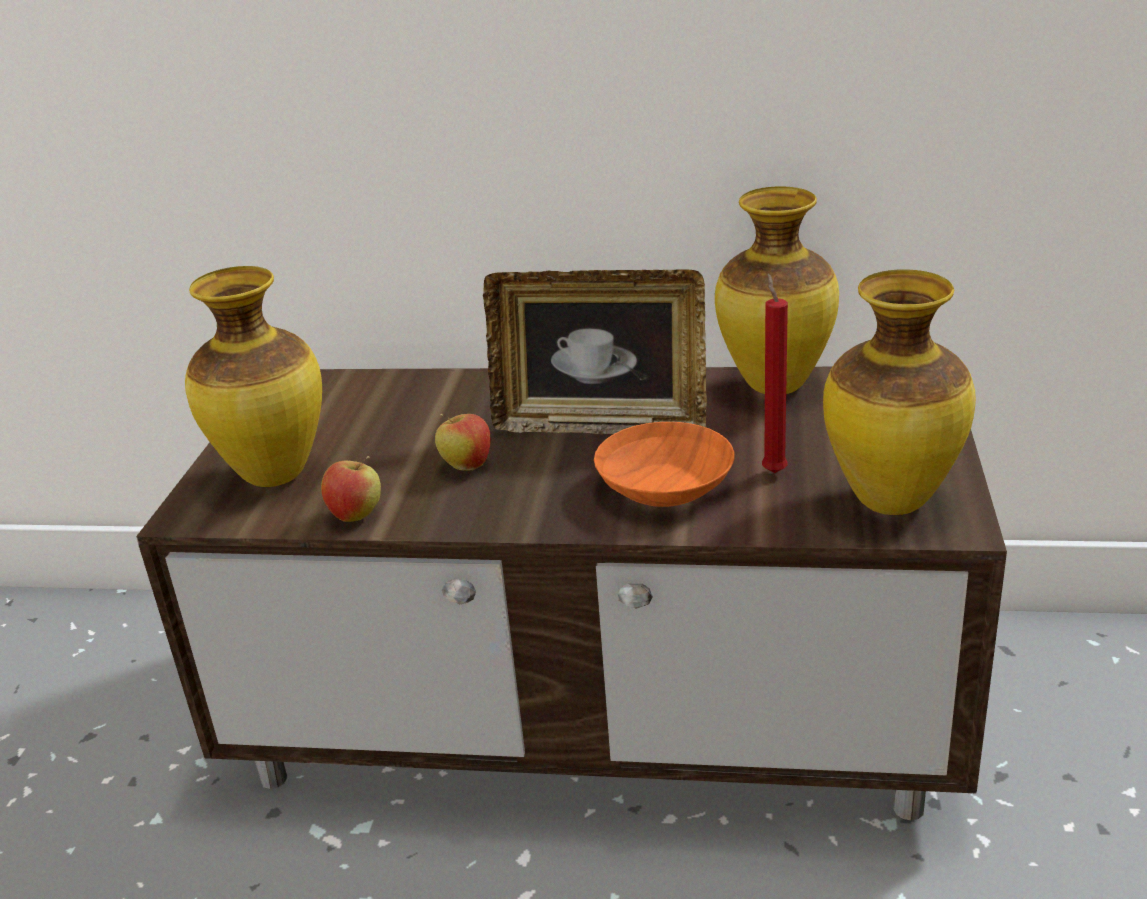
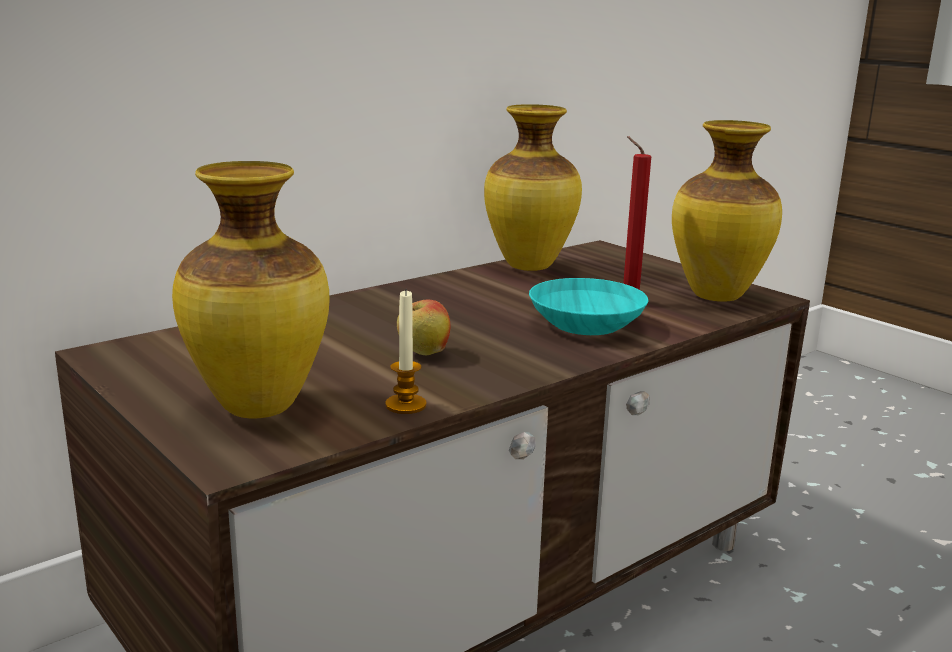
camera: 50 degrees left, 10 degrees down
(356, 515) = (405, 405): apple -> candle
(601, 424) = (466, 308): picture frame -> none
(663, 488) = (587, 325): orange bowl -> turquoise bowl

